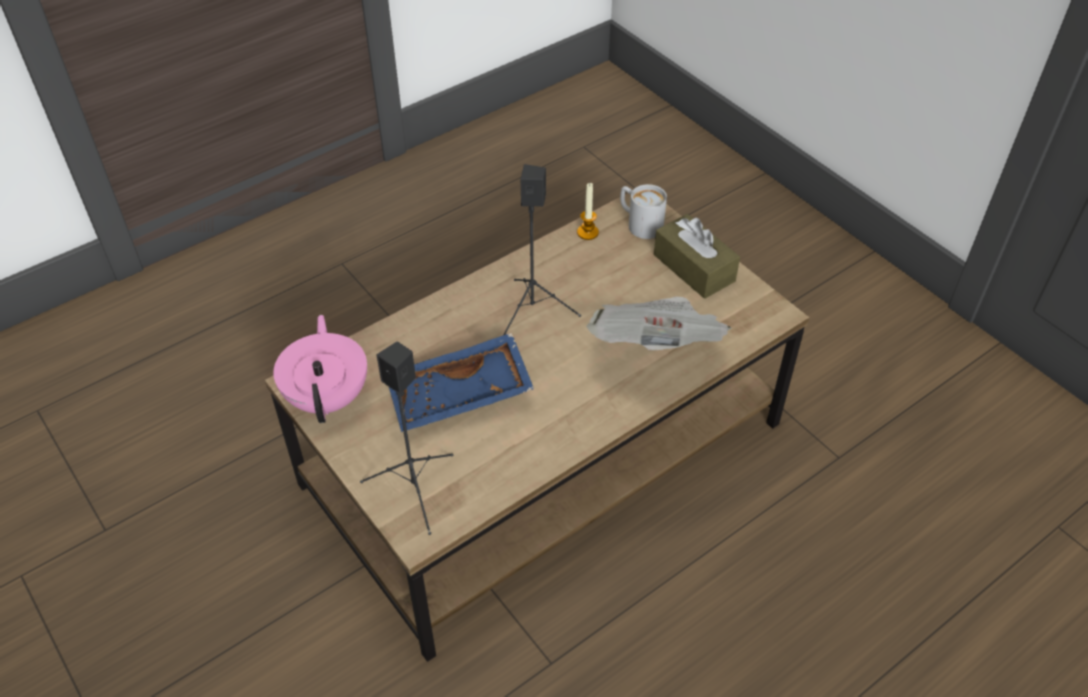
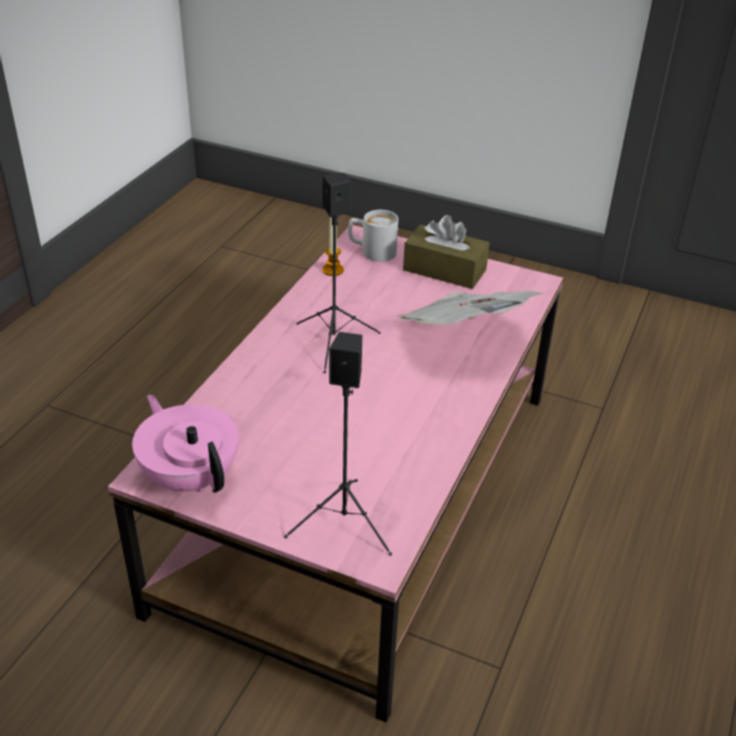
camera: 30 degrees left, 10 degrees down
(460, 396) = (323, 430): blue tray -> none
(546, 451) = (364, 493): brown coffee table -> pink coffee table

